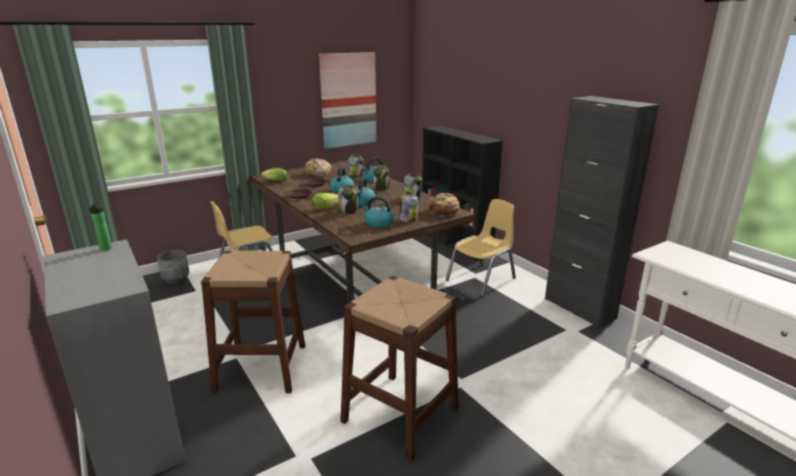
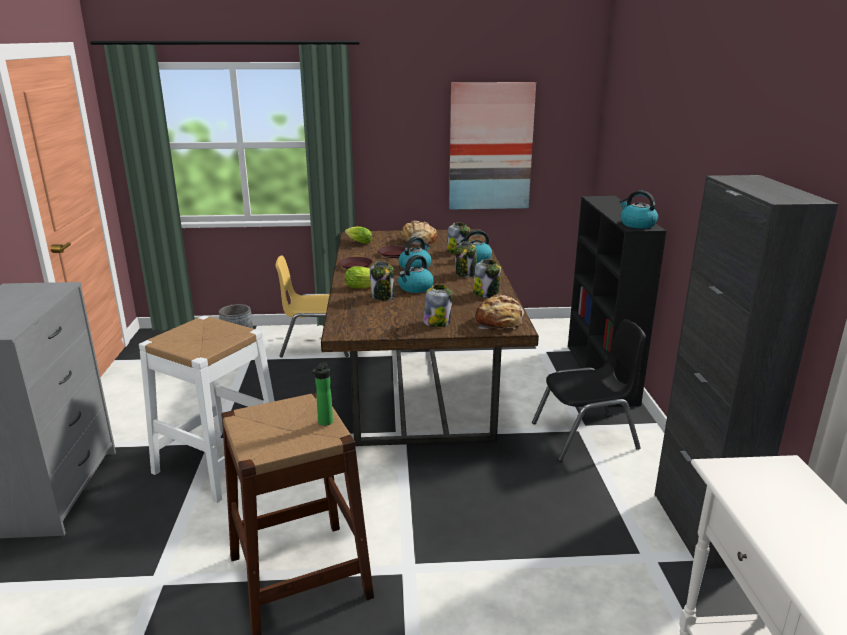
camera: 30 degrees right, 0 degrees up
(105, 249) = (49, 288): bottle -> bottle (324, 423)
(261, 367) = (219, 463): brown stool -> white stool
(378, 223) = (394, 319): kettle -> kettle (637, 224)
(482, 279) = (585, 437): yellow chair -> black chair

